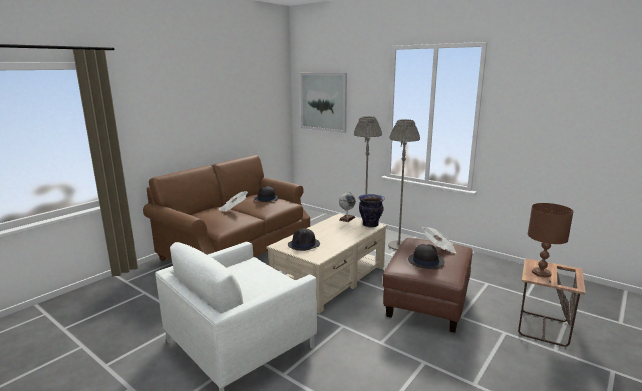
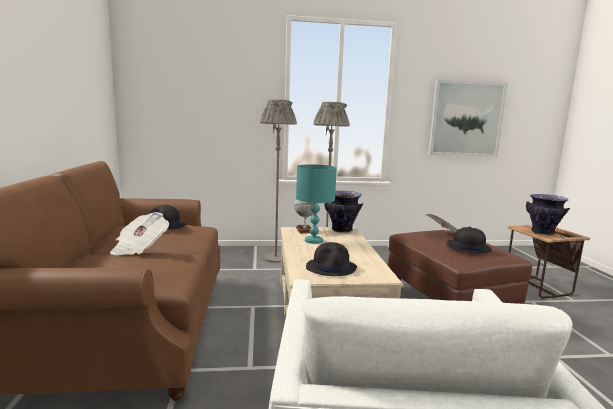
camera: 45 degrees left, 5 degrees down
(323, 102) = (178, 85): picture -> picture (466, 119)
(334, 227) = (313, 240): none -> turquoise table lamp
(541, 273) = (542, 232): brown table lamp -> vase

